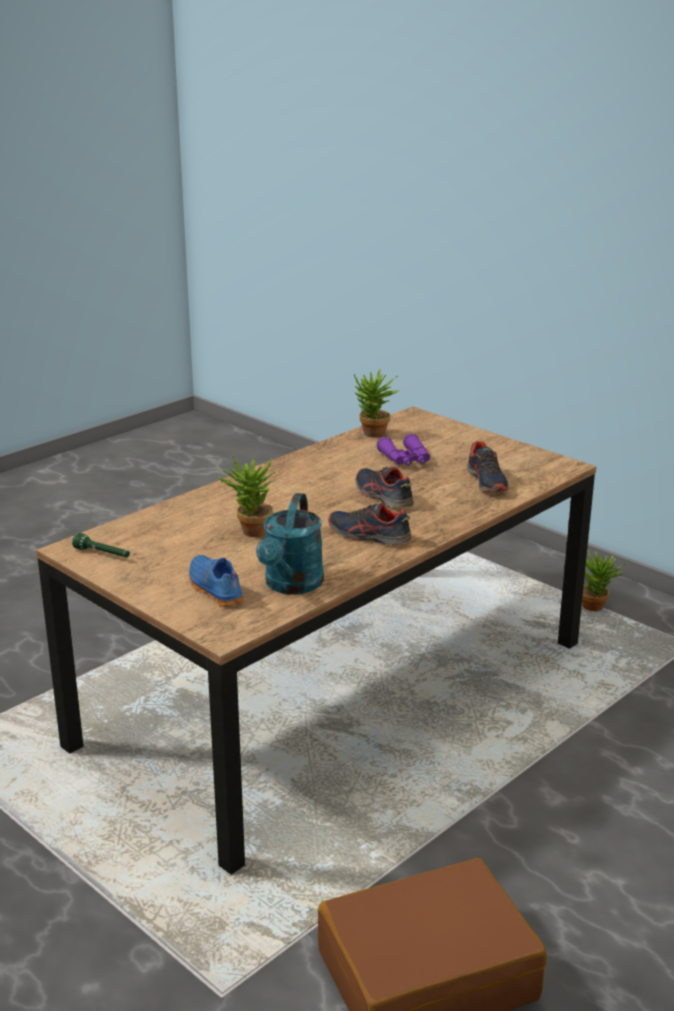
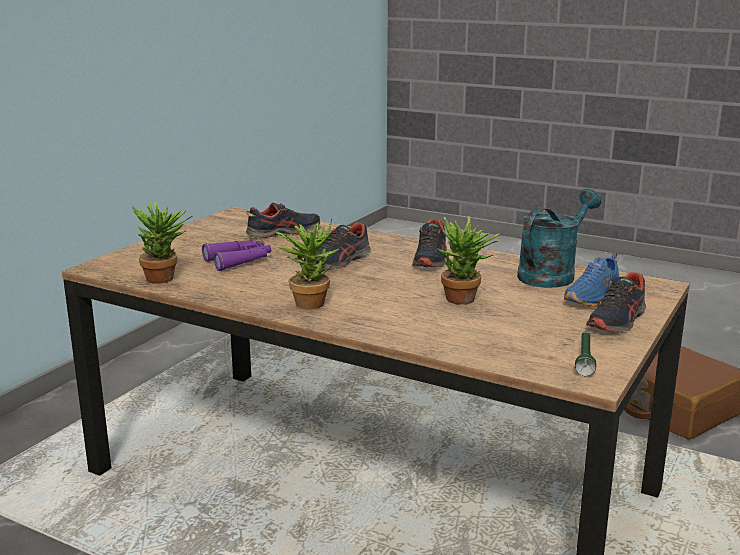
camera: 105 degrees left, 5 degrees down
(158, 587) = (617, 321): none -> shoe
(291, 586) = (552, 274): turquoise watering can -> turquoise watering can turned 45 degrees counterclockwise
(597, 607) = (172, 369): potted plant -> potted plant (309, 302)

